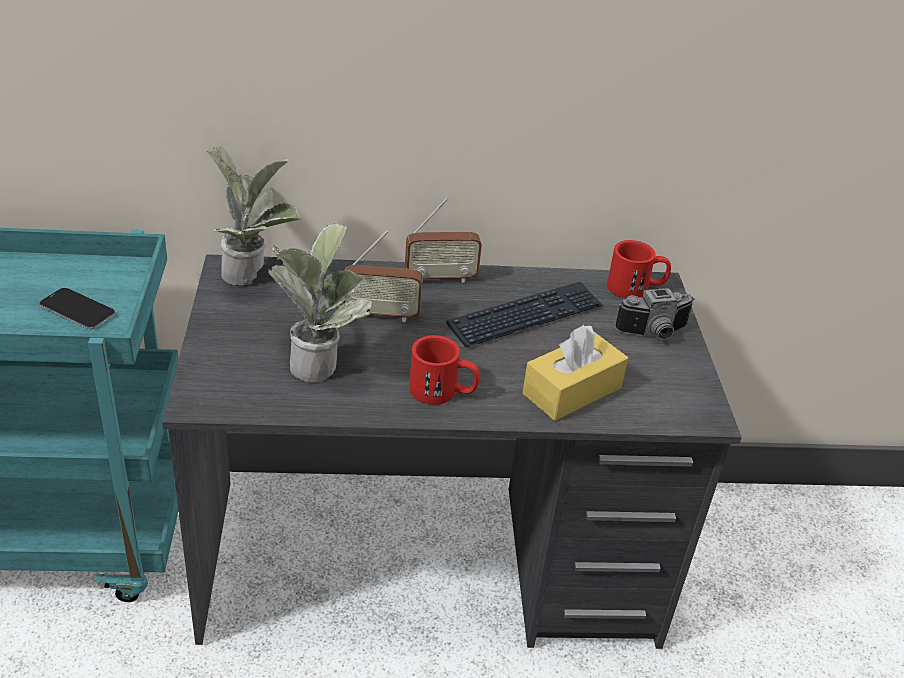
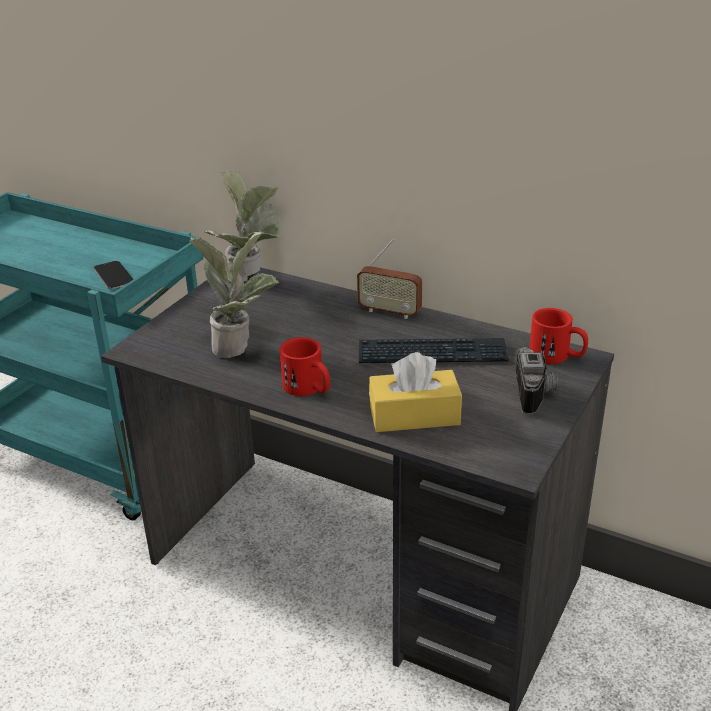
camera: 35 degrees right, 5 degrees down
(381, 314) = (316, 326): radio -> none
(655, 334) = (536, 394): camera -> camera turned 105 degrees counterclockwise

